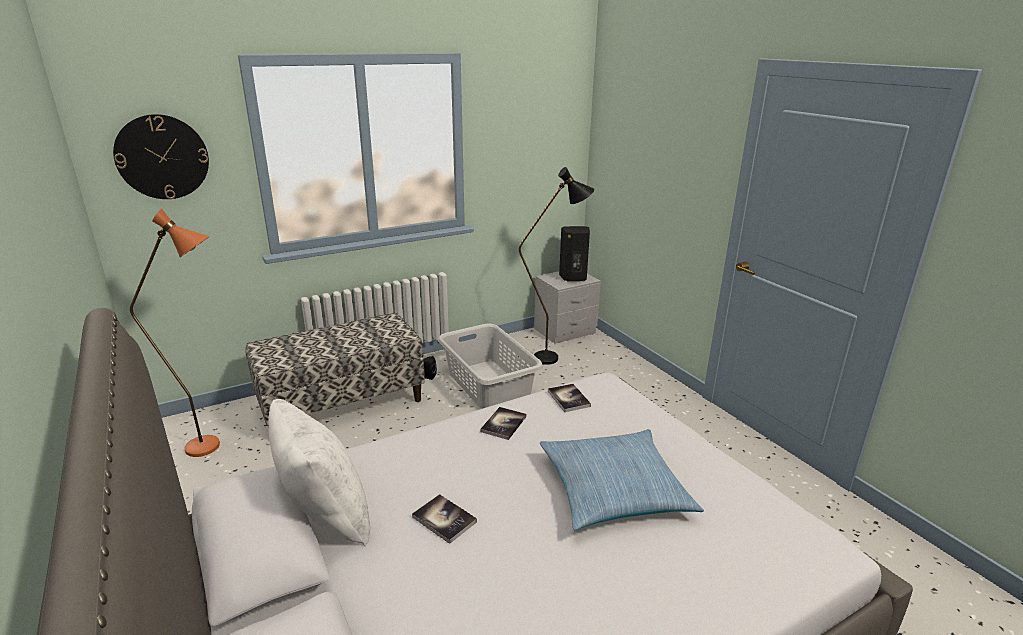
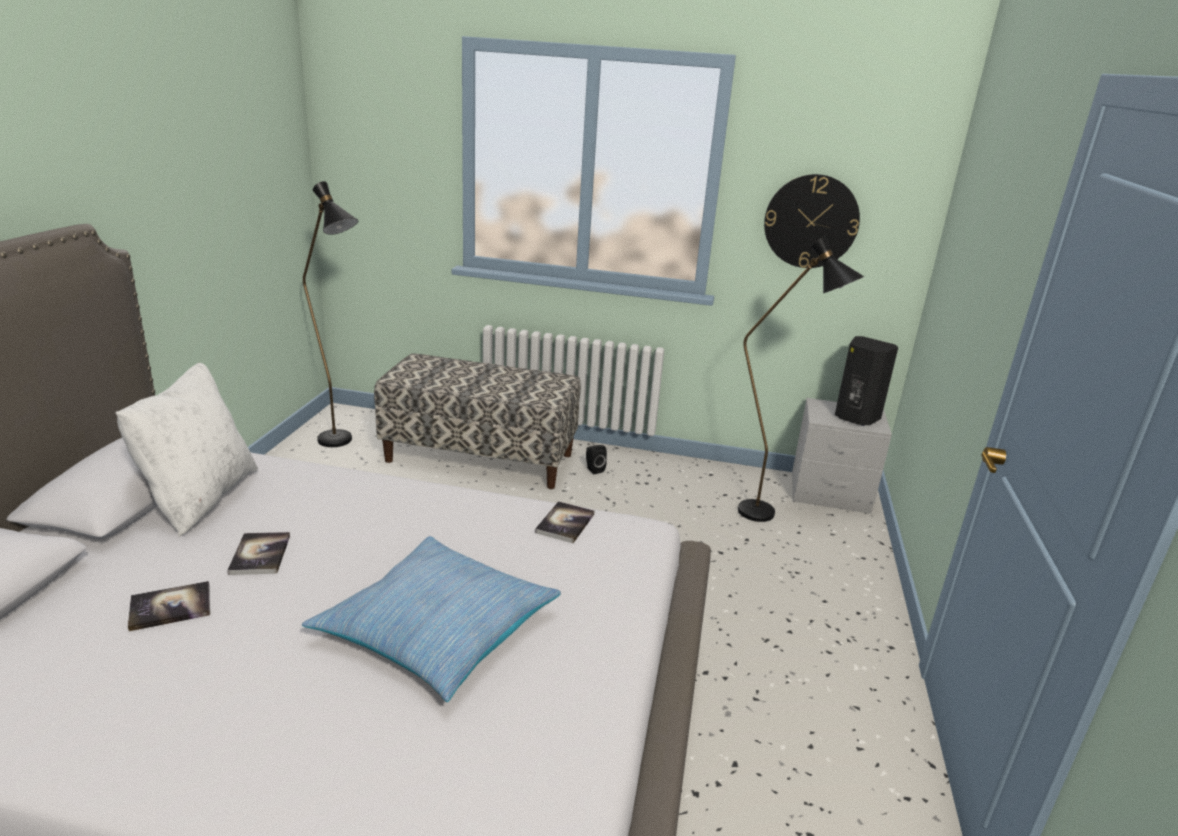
camera: 40 degrees right, 0 degrees up
(162, 157) = (378, 138): wall clock -> wall clock (811, 221)
(215, 447) = (342, 444): orange floor lamp -> black floor lamp
(489, 384) = (646, 507): grey laundry basket -> none
(503, 424) = (456, 510): book -> book (170, 607)

